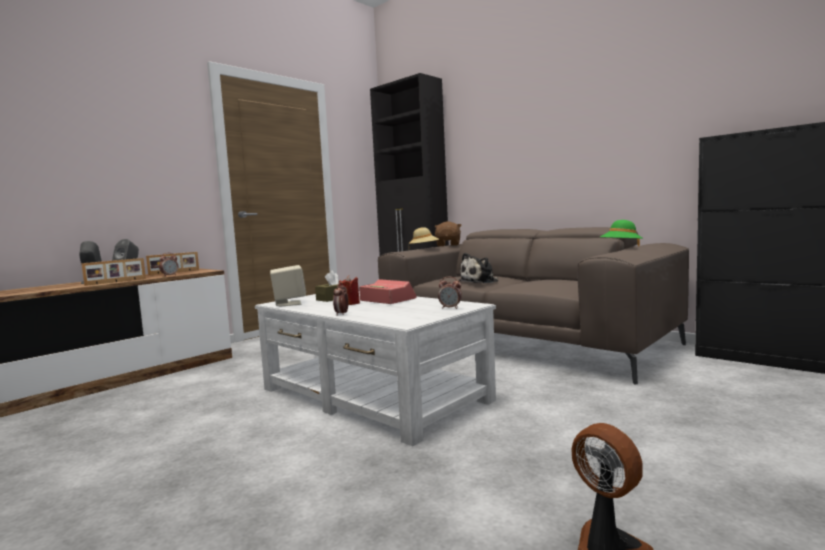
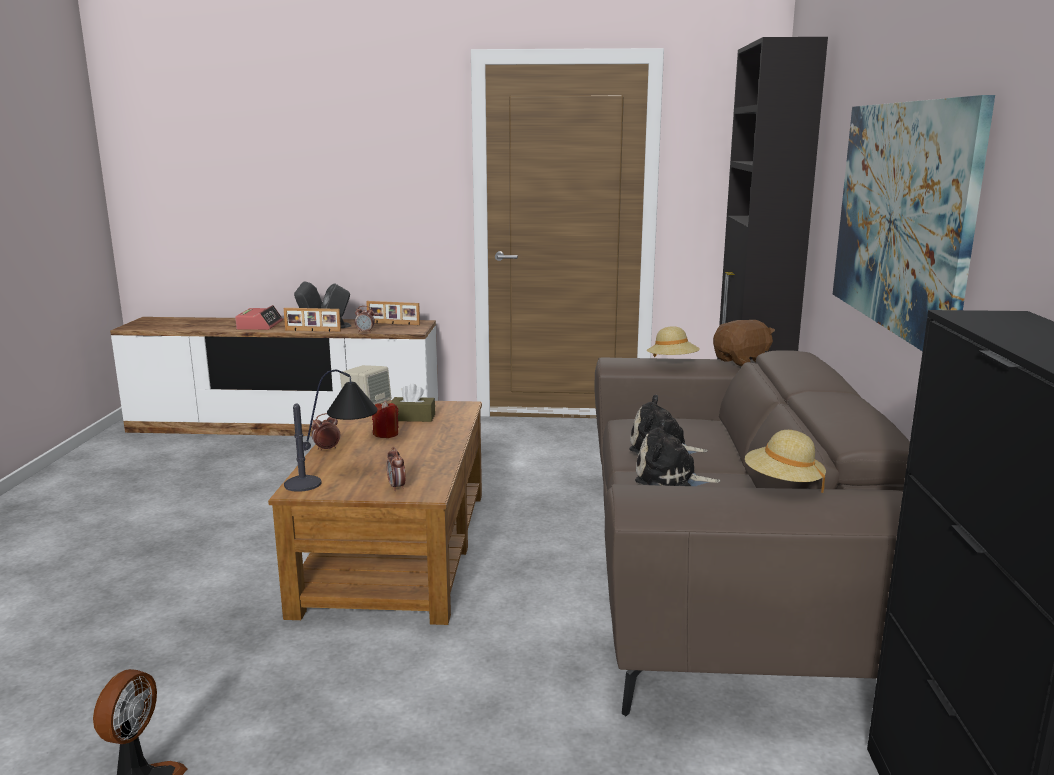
camera: 50 degrees right, 10 degrees up
(372, 395) = (395, 549): white coffee table -> brown coffee table
(387, 300) = (424, 443): alarm clock -> alarm clock (260, 325)
(398, 315) = (336, 474): none -> table lamp
(520, 284) = (670, 479): none -> plush toy
(558, 142) = (901, 216): none -> picture
(621, 247) = (783, 483): green hat -> beige hat

